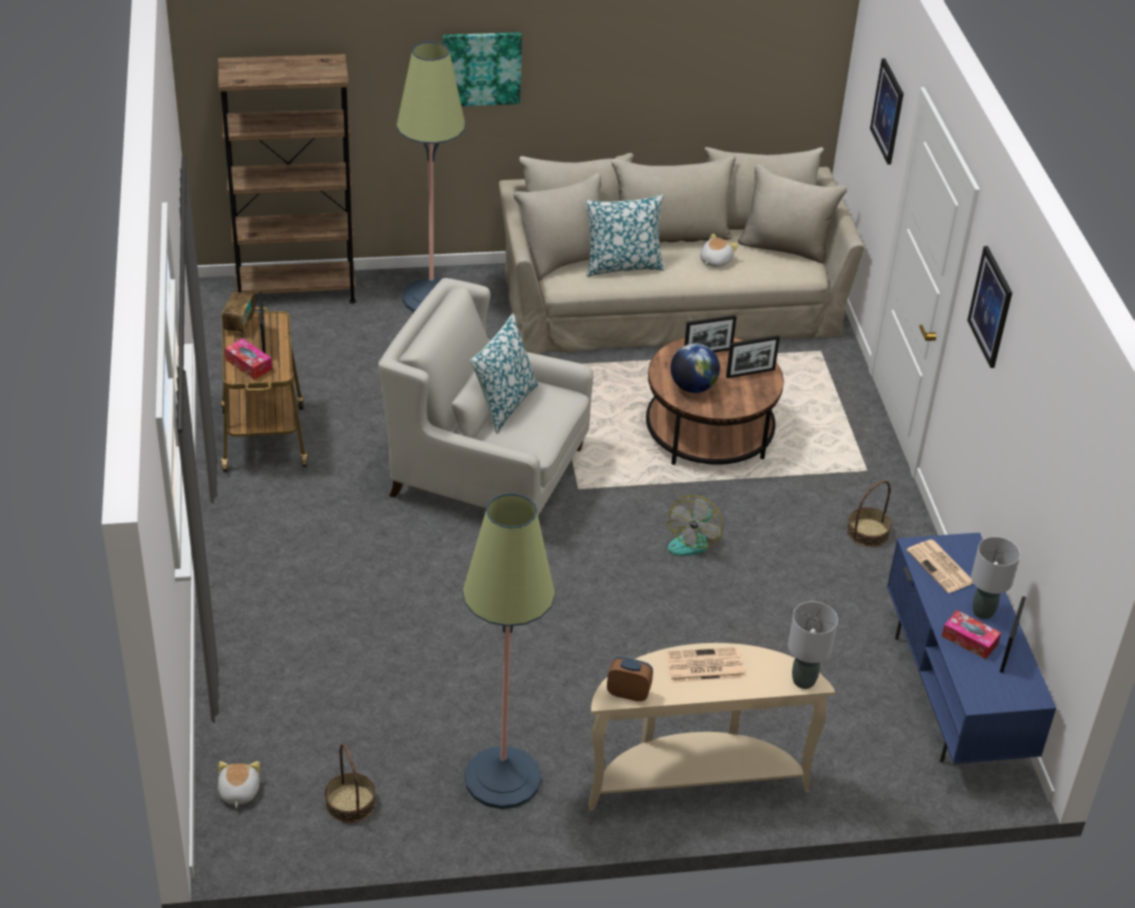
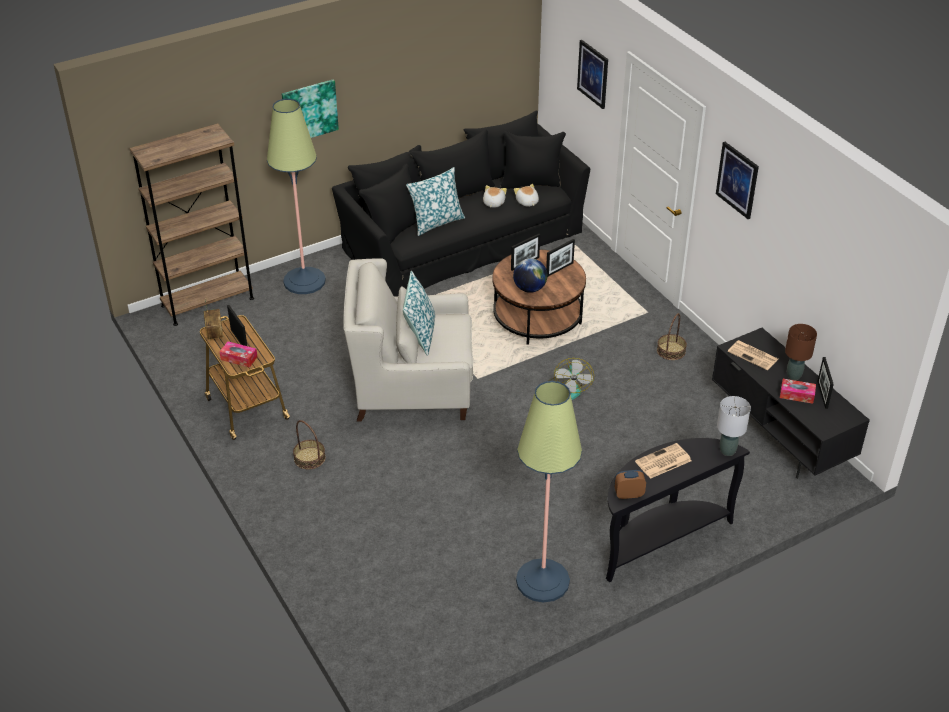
camera: 20 degrees left, 0 degrees up
(238, 792) = (376, 651): plush toy -> plush toy (527, 202)
(350, 803) = (455, 632): basket -> basket (309, 458)
(671, 302) = (463, 240): beige sofa -> black sofa
(694, 777) = (659, 538): beige console table -> black console table
(955, 696) = (781, 435): blue tv stand -> black tv stand
(983, 612) = (794, 375): grey table lamp -> brown table lamp

